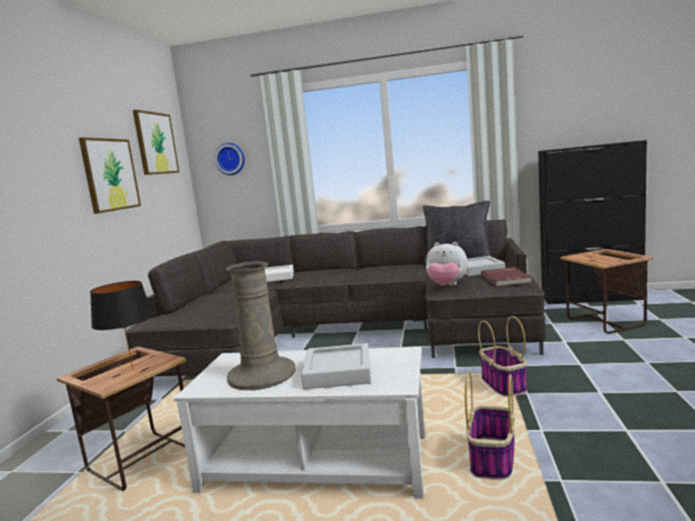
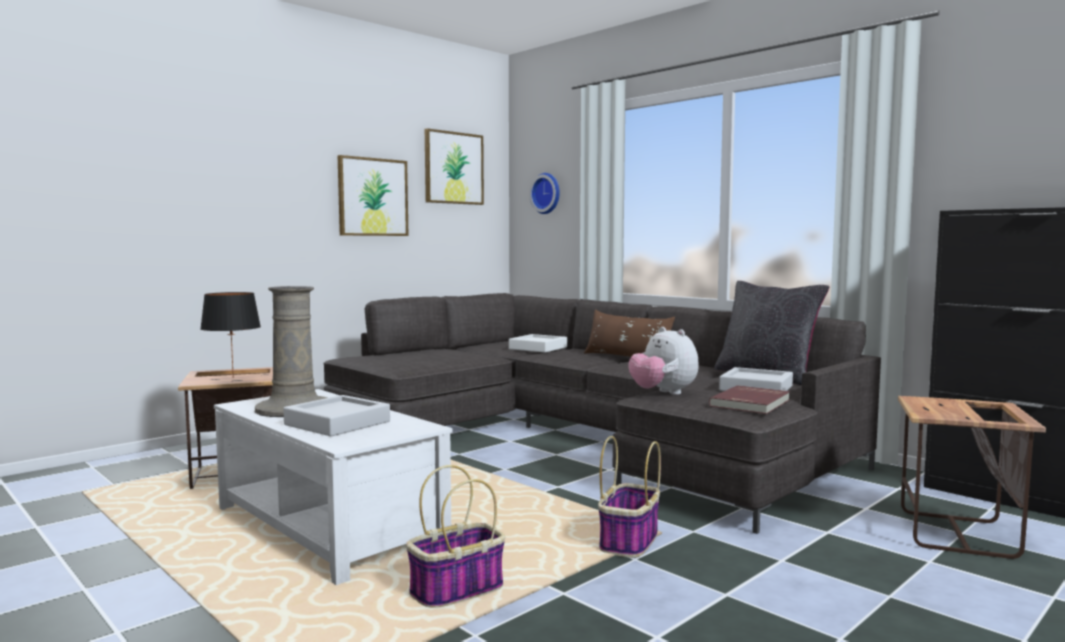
camera: 35 degrees right, 5 degrees down
(353, 270) = (626, 358): none -> brown pillow

